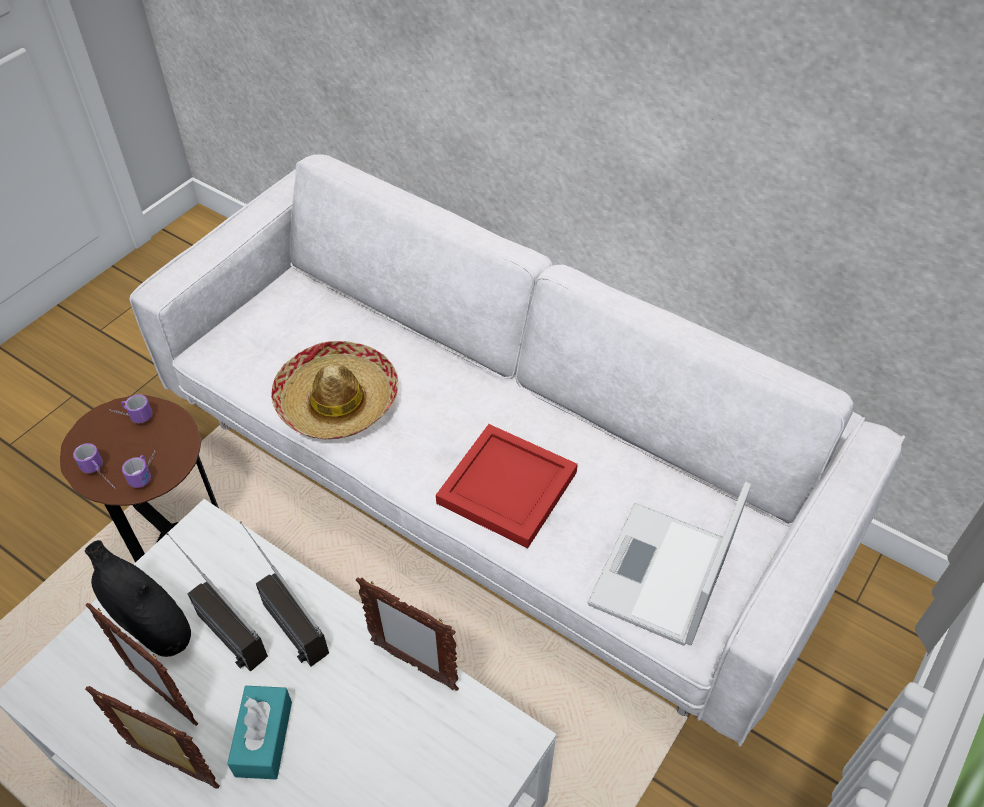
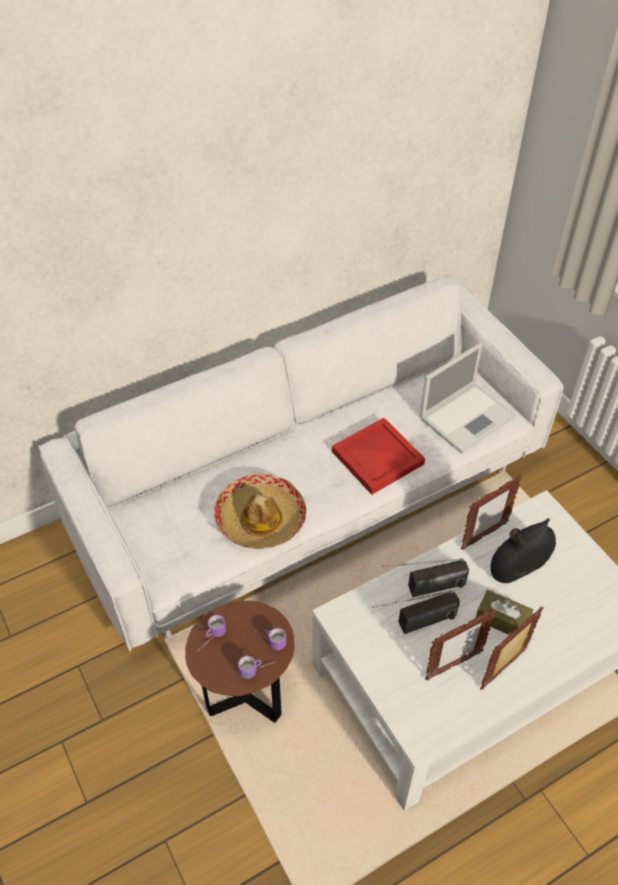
camera: 65 degrees left, 0 degrees up
(151, 625) = (400, 661): black vase -> black vase (519, 567)
(264, 738) = (502, 619): turquoise tissue box -> brown tissue box
(660, 576) = (468, 417): laptop -> laptop turned 90 degrees counterclockwise

